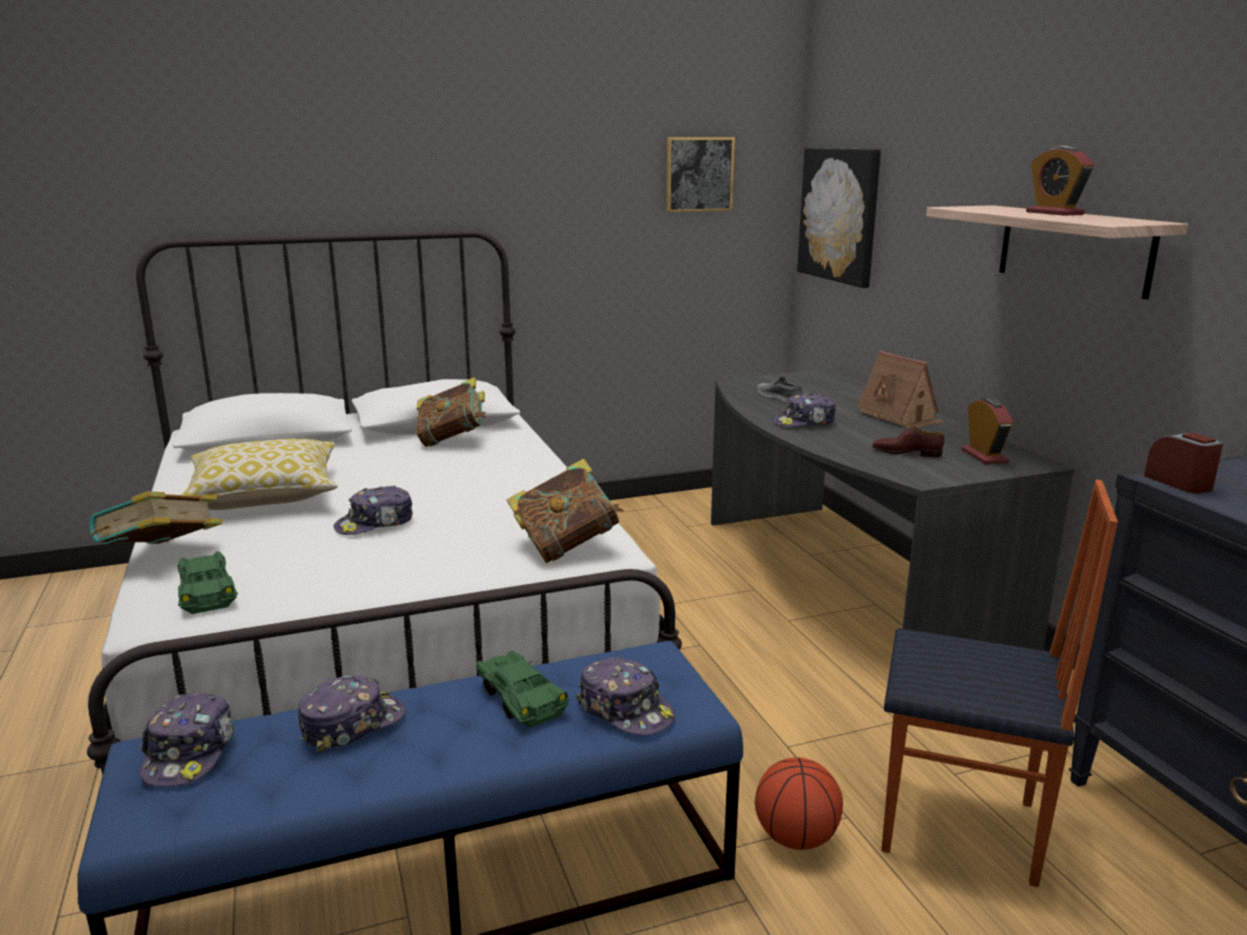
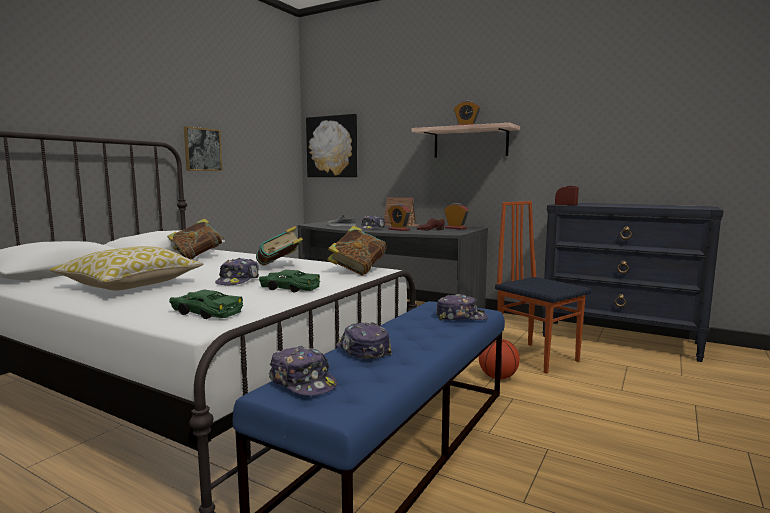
camera: 40 degrees left, 10 degrees down
(162, 557) = (127, 311): book -> book (279, 267)
(352, 724) = (362, 350): cap -> cap turned 45 degrees counterclockwise
(520, 698) = (415, 325): green toy car -> green toy car (289, 288)
(699, 174) = (263, 125): picture -> picture (202, 149)
(847, 437) = (398, 229): none -> alarm clock
(960, 829) = (537, 357): chair -> chair turned 105 degrees counterclockwise

